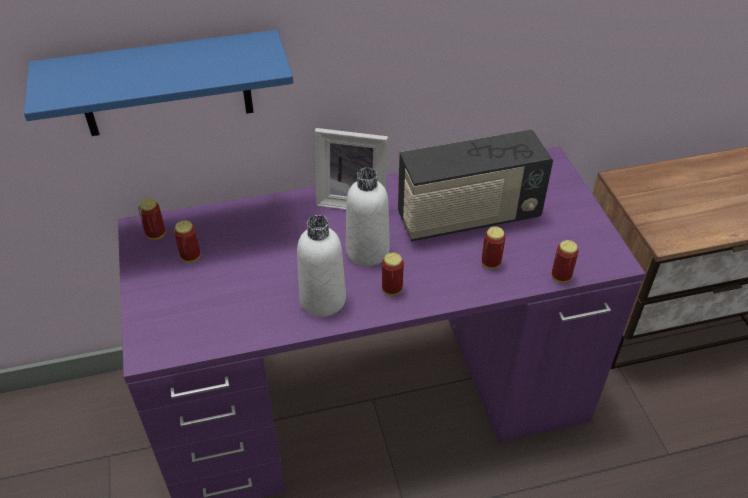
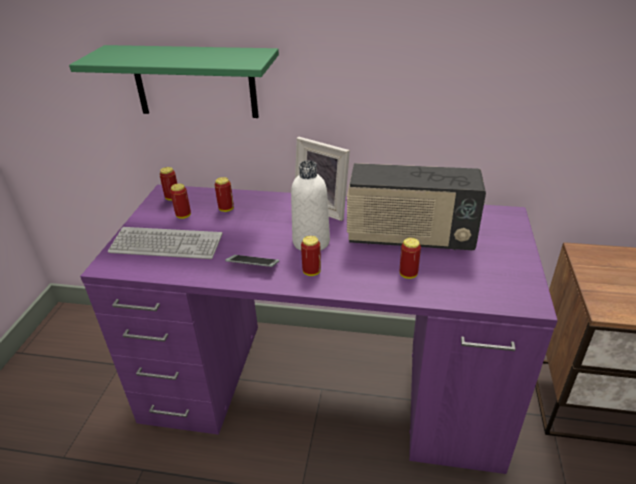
camera: 25 degrees right, 10 degrees down
(165, 85) = (194, 82): blue shelf -> green shelf
(200, 303) = (166, 245): none -> keyboard
(323, 300) = (253, 265): white bottle -> phone
(561, 277) = (467, 301): can -> can (226, 209)

